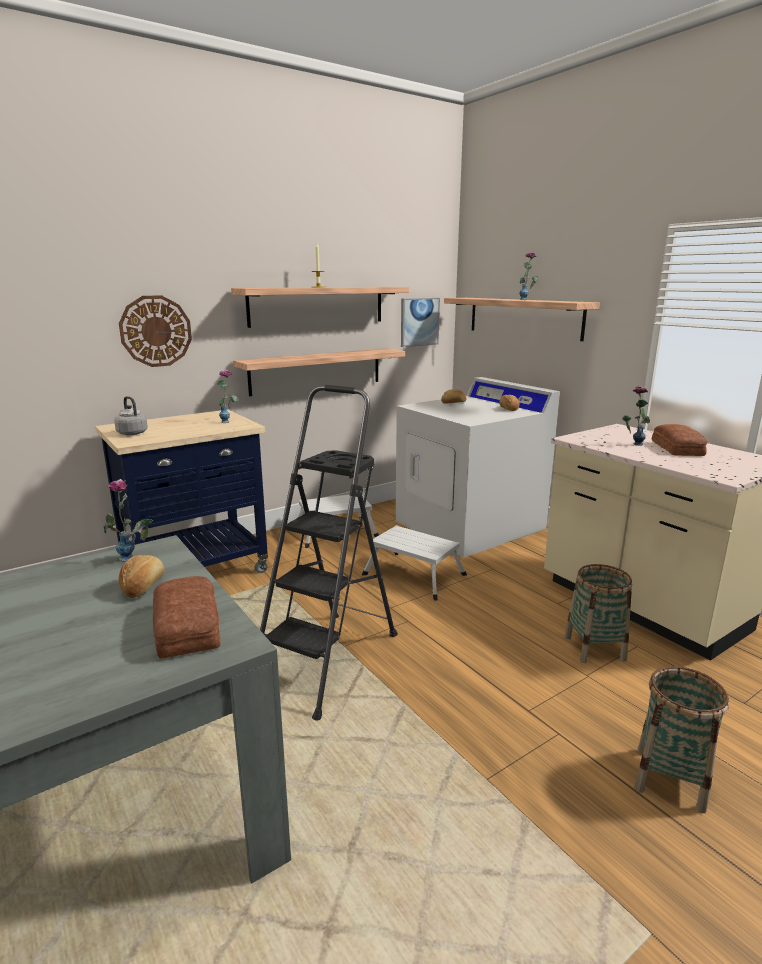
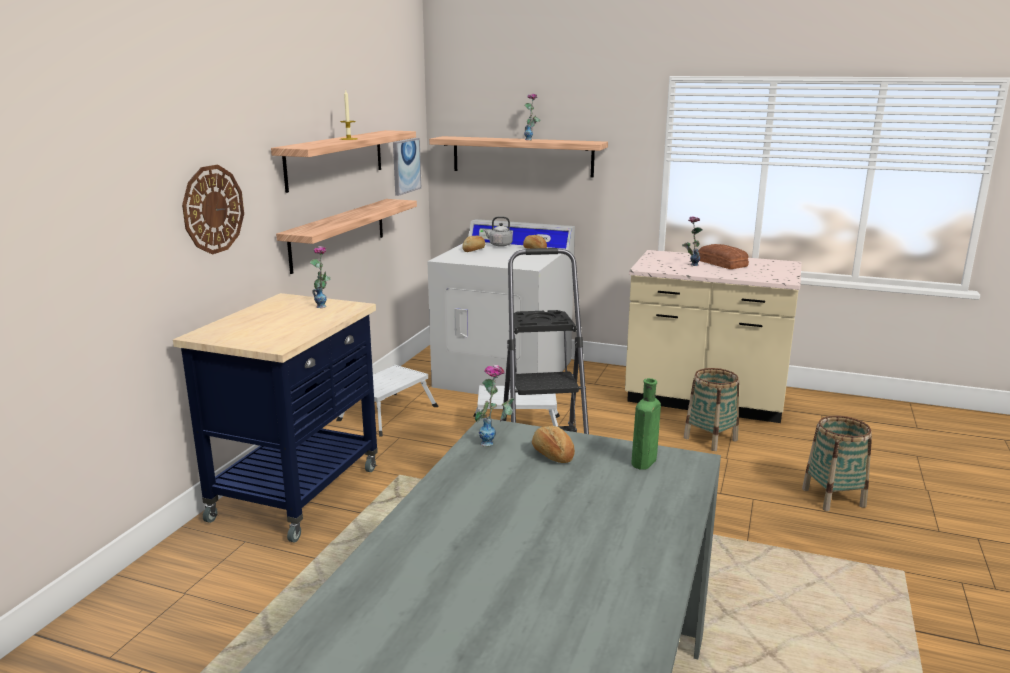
camera: 35 degrees left, 0 degrees up
(131, 433) = (249, 337): grey kettle -> grey kettle (499, 245)
(189, 626) = (643, 463): bread -> green bottle

